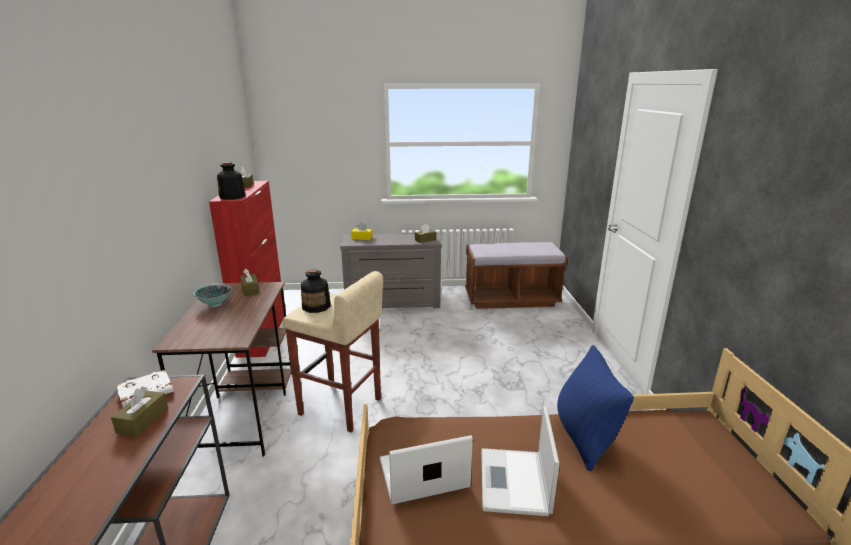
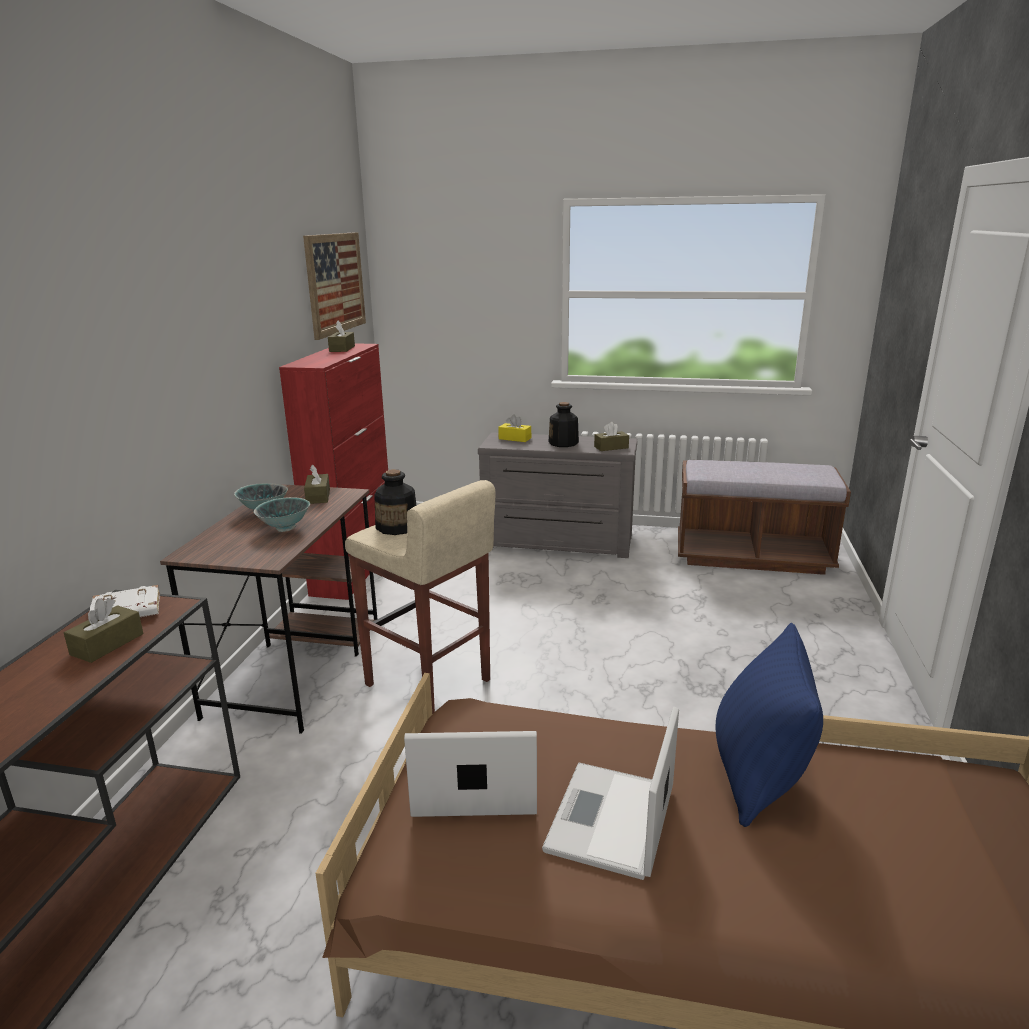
camera: 15 degrees right, 0 degrees up
(232, 197) = (313, 362): bottle -> bottle (563, 443)
(234, 140) = (335, 283): none -> picture
(237, 315) = (285, 528): none -> bowl

